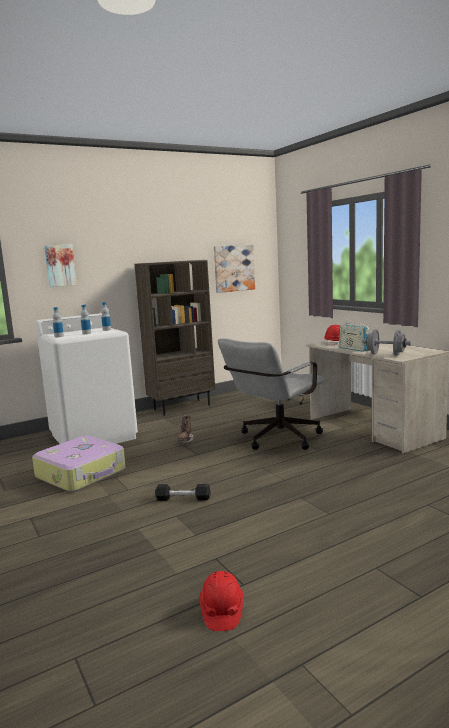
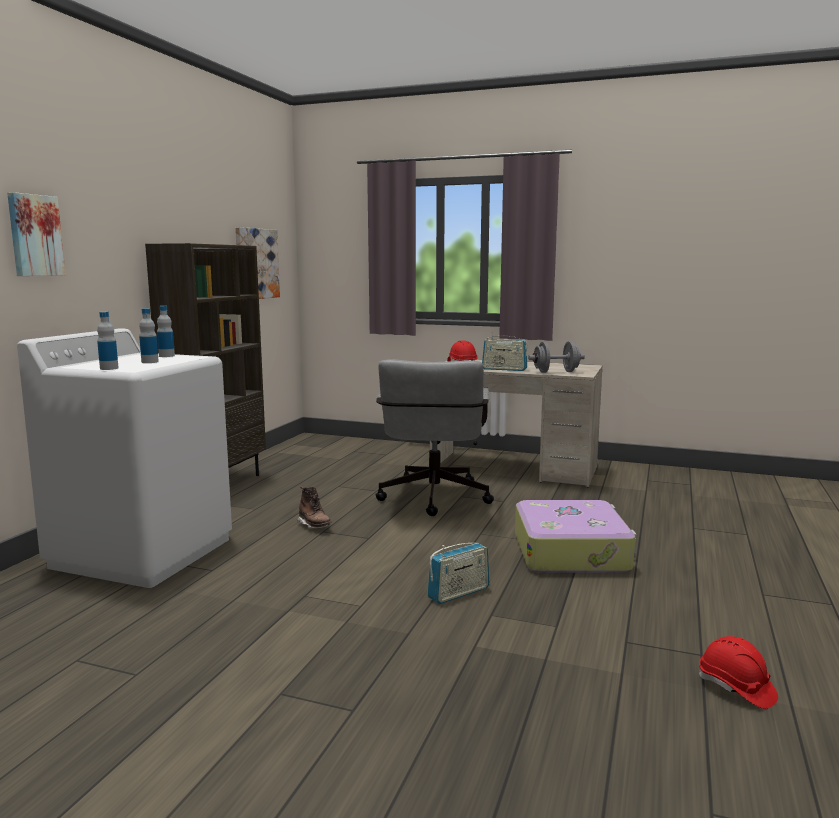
camera: 40 degrees left, 0 degrees up
(82, 474) = (238, 607): suitcase -> suitcase (571, 552)
(183, 498) = (458, 593): black dumbbell -> radio

